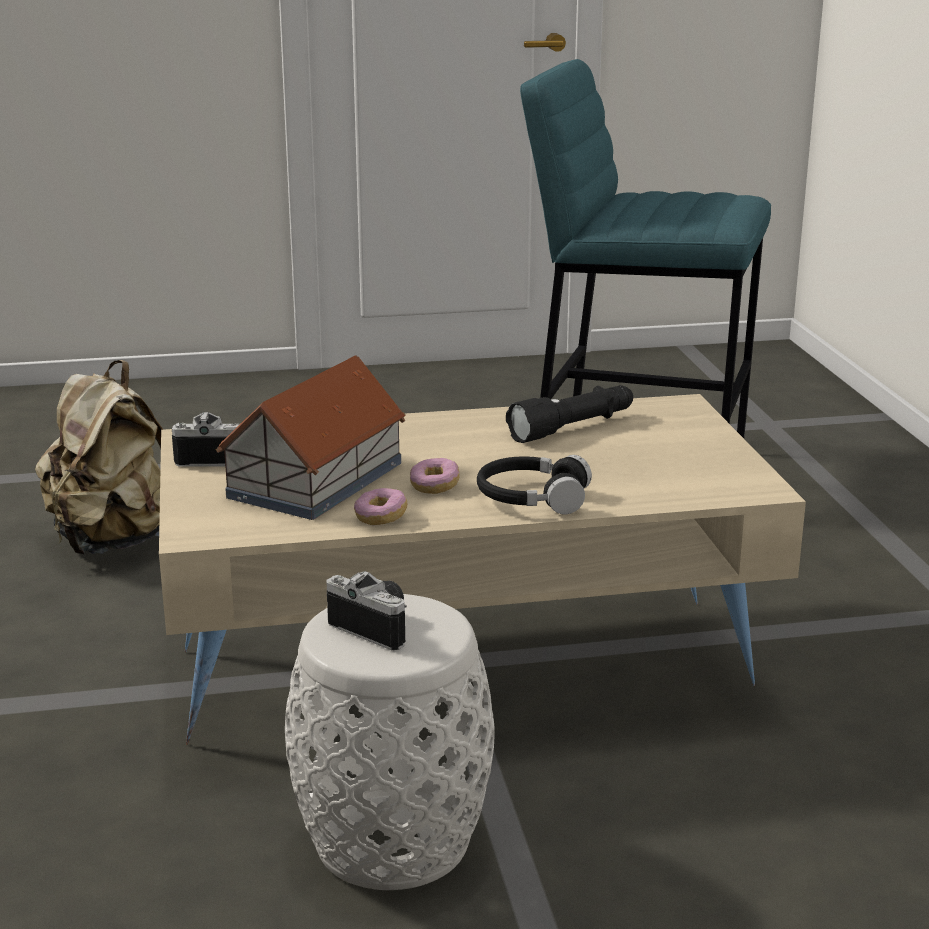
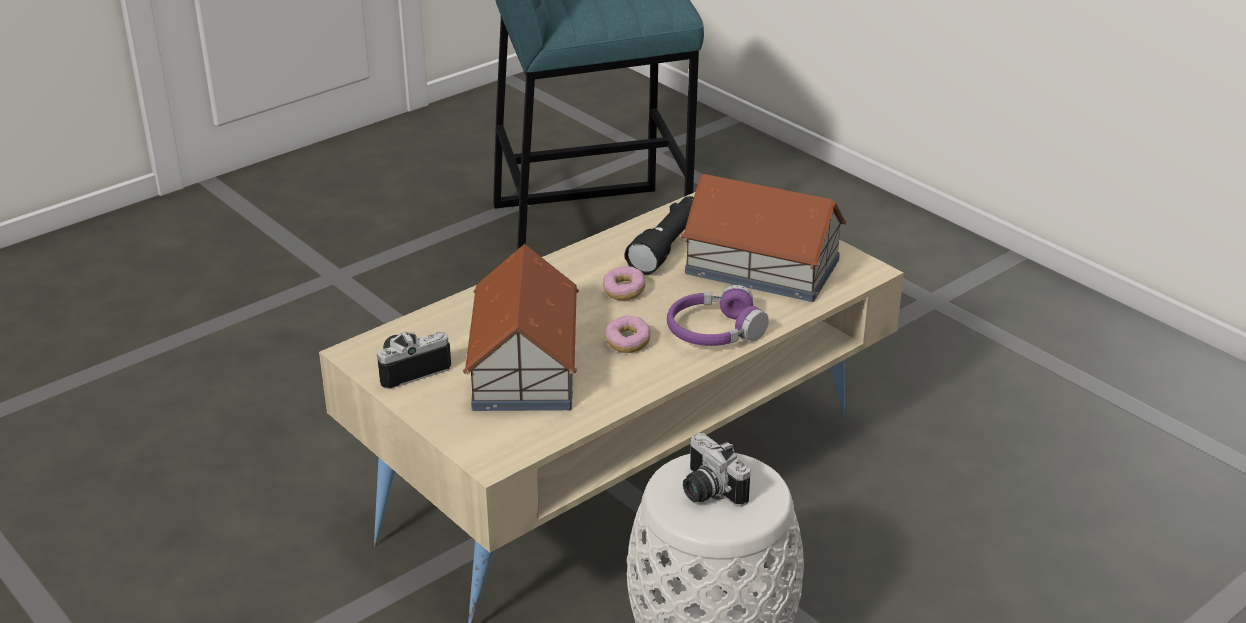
camera: 30 degrees left, 10 degrees up
(114, 541) = (183, 453): beige backpack -> none
(378, 626) = (707, 491): camera -> camera turned 135 degrees counterclockwise
(381, 517) = (622, 389): donut -> donut (624, 291)
(532, 498) = (714, 331): black headphones -> purple headphones
(651, 463) = (763, 267): none -> toy house

